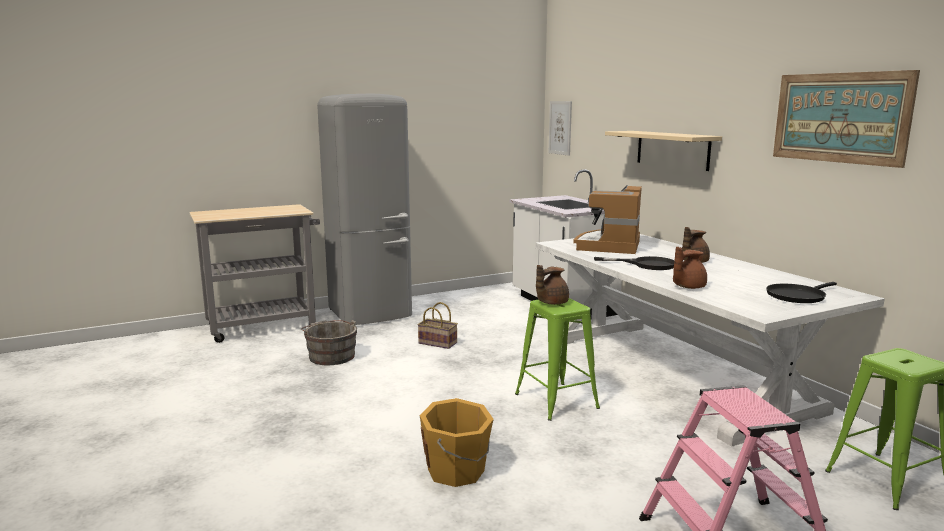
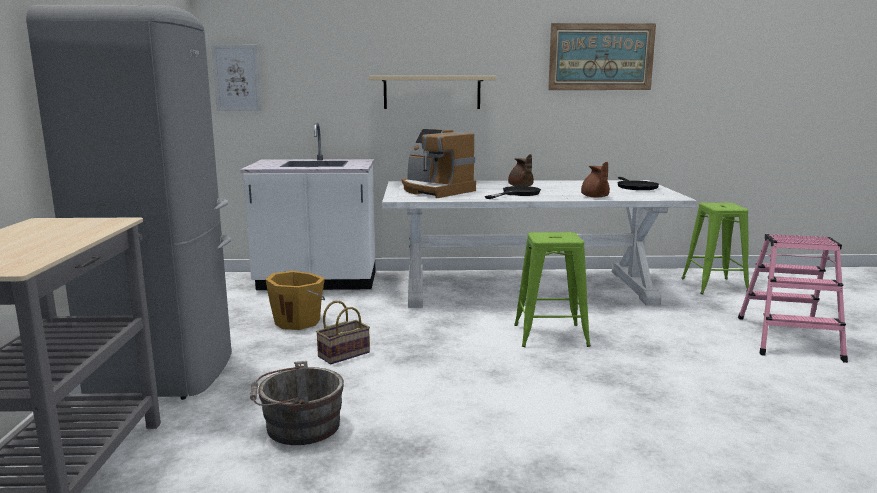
camera: 65 degrees left, 0 degrees up
(457, 471) = (676, 403): orange bucket -> orange bucket (298, 321)
(551, 302) = (549, 237): brown teapot -> none

